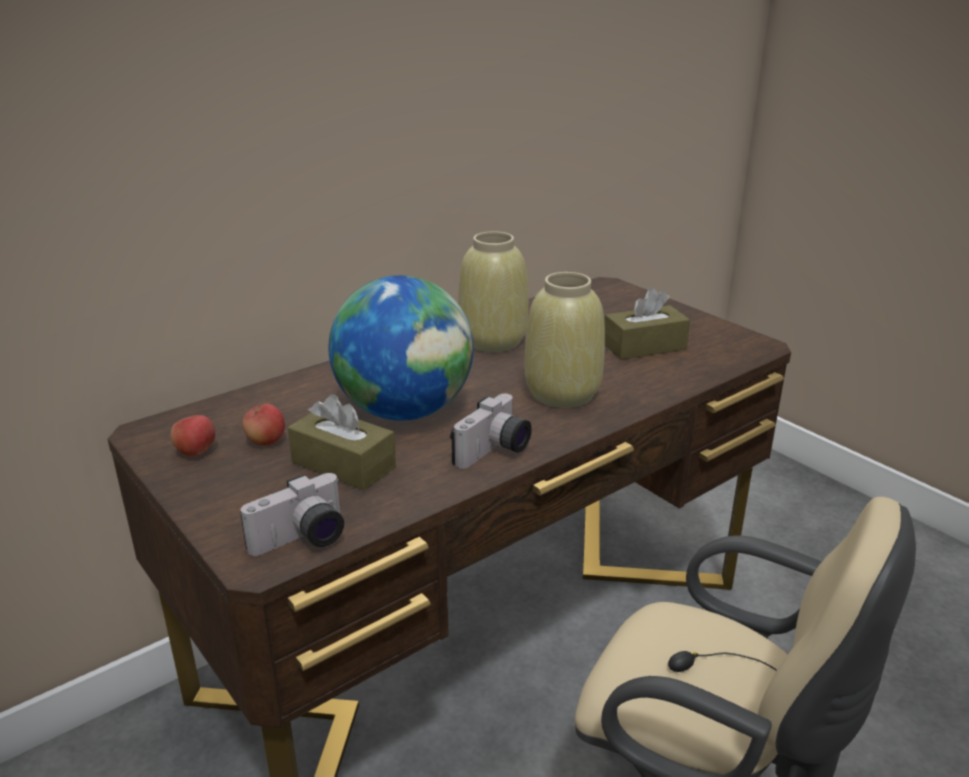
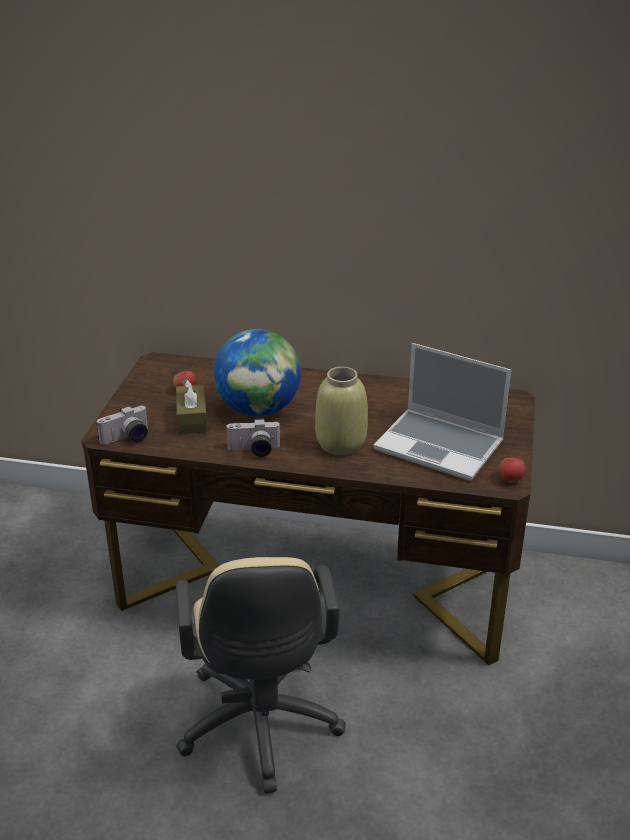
camera: 50 degrees right, 5 degrees up
(196, 451) = (156, 380): apple -> apple (510, 479)
(302, 541) = (127, 439): camera -> camera turned 45 degrees counterclockwise
(492, 341) = (370, 397): beige vase -> none
(644, 346) = (441, 446): brown tissue box -> laptop

